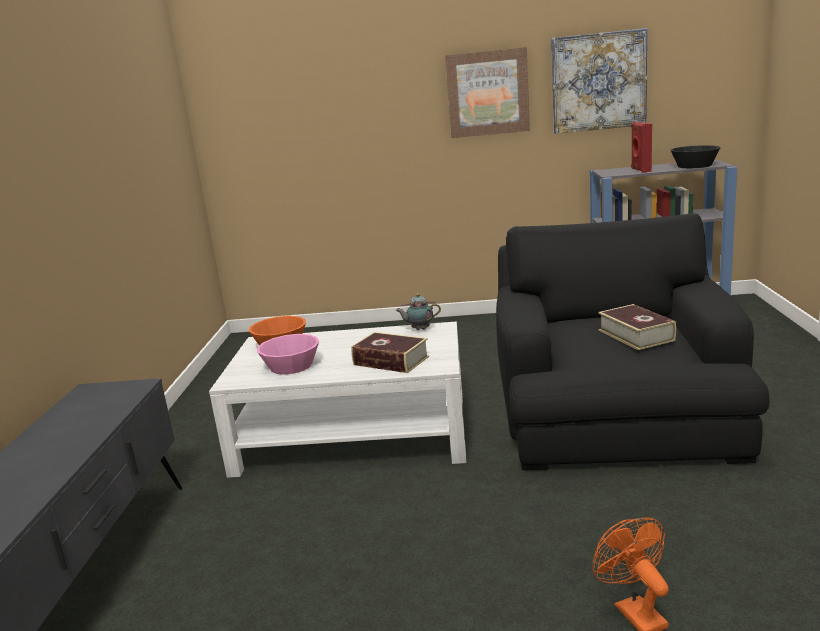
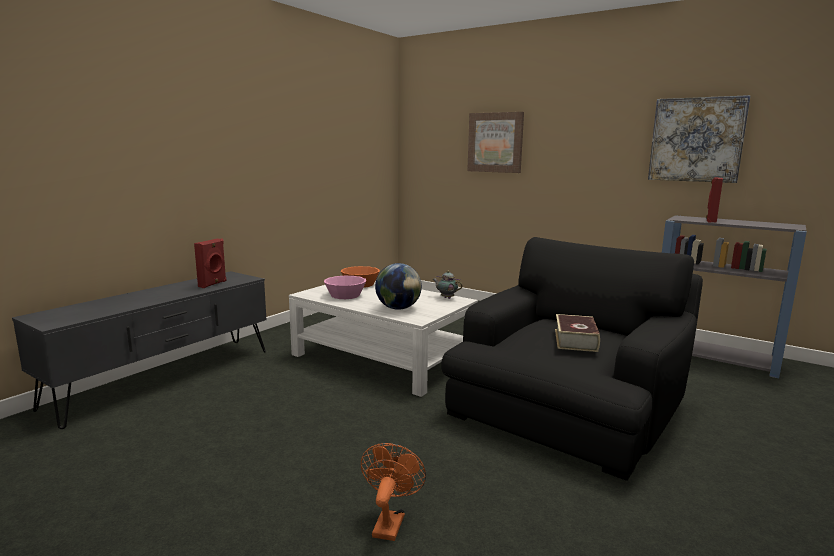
camera: 30 degrees right, 5 degrees down
(98, 412) = (213, 284): none -> red speaker
(391, 361) = (398, 308): book -> globe
(487, 93) = (597, 140): picture -> picture (495, 142)
(694, 166) = (767, 225): black bowl -> none

